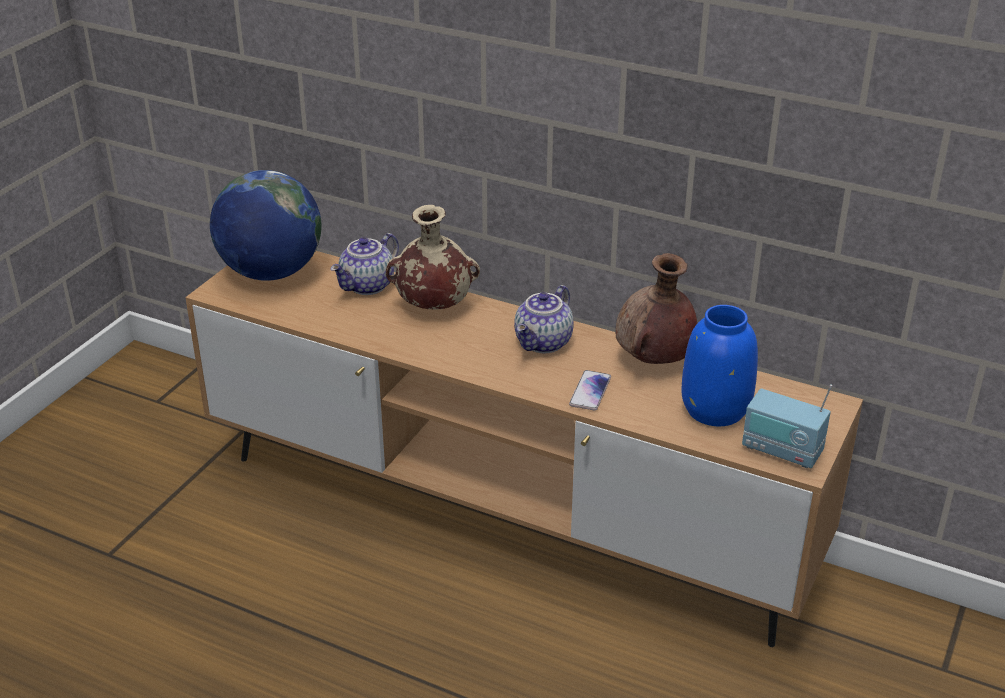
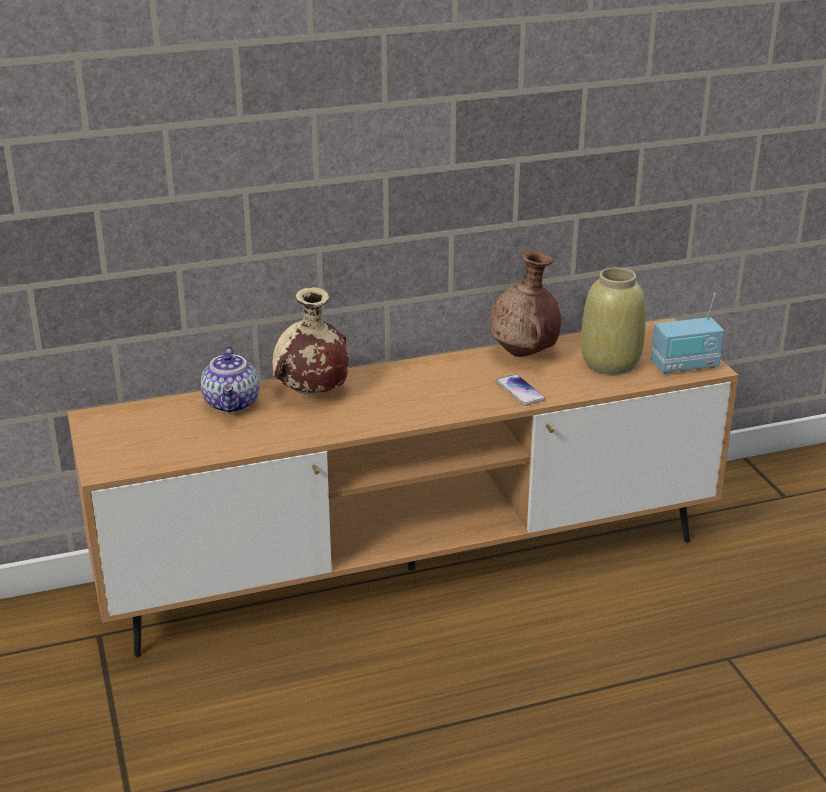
camera: 45 degrees left, 5 degrees down
(271, 272) = (128, 433): globe -> none
(544, 343) = (436, 378): teapot -> none
(716, 410) = (611, 363): blue vase -> beige vase

